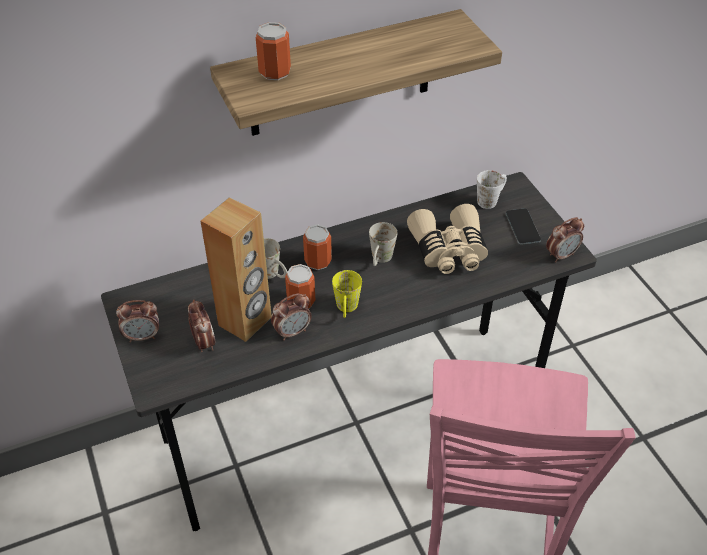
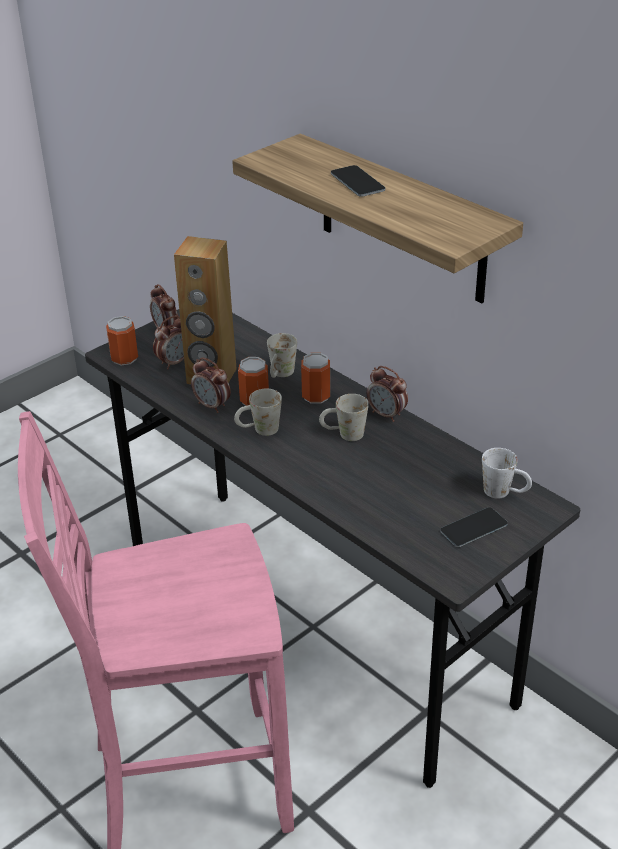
camera: 70 degrees right, 10 degrees down
(275, 72) = (312, 158): can -> can (124, 358)
(340, 61) = (357, 182): none -> phone
(347, 310) = (259, 430): yellow mug -> white mug
(449, 250) = (391, 478): beige binoculars -> none
(561, 255) = (445, 570): alarm clock -> alarm clock (387, 415)

